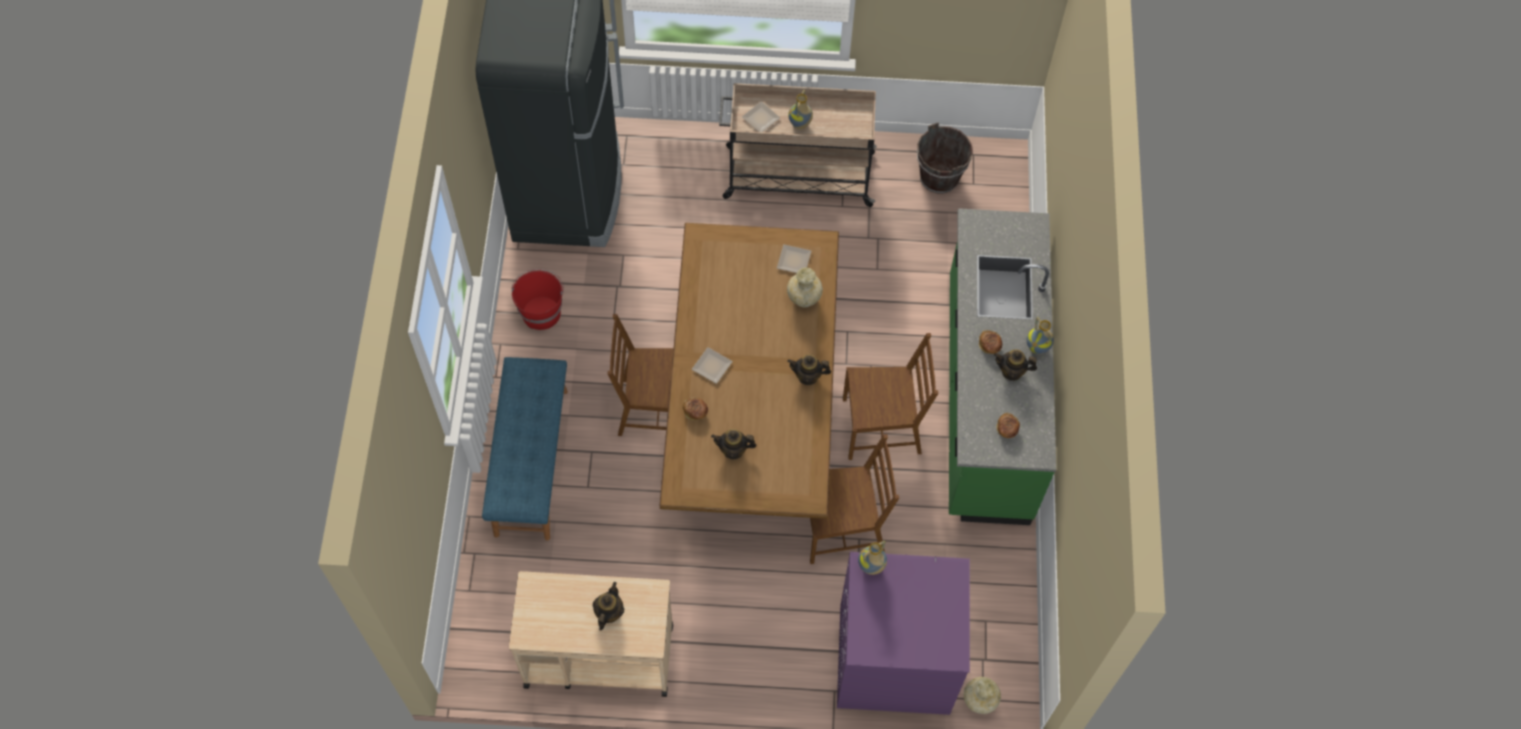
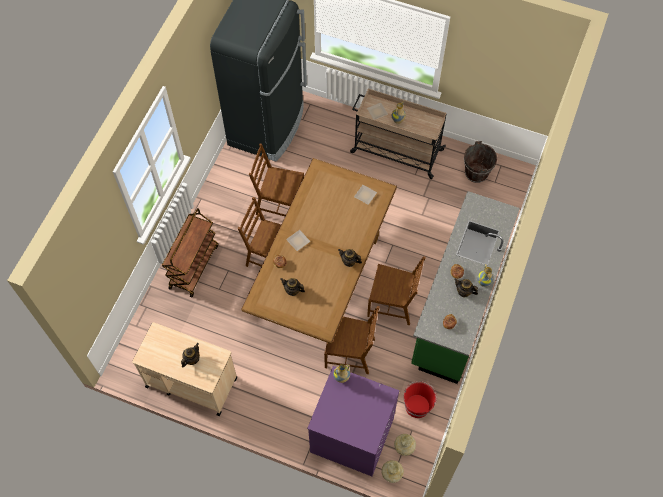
camera: 20 degrees right, 0 degrees up
(530, 461) = (193, 266): blue bench -> brown cart
(541, 312) = (229, 187): red bucket -> red bucket (417, 405)
(637, 316) = (279, 204): none -> brown chair
(804, 298) = (363, 217): beige vase -> beige vase (404, 447)

